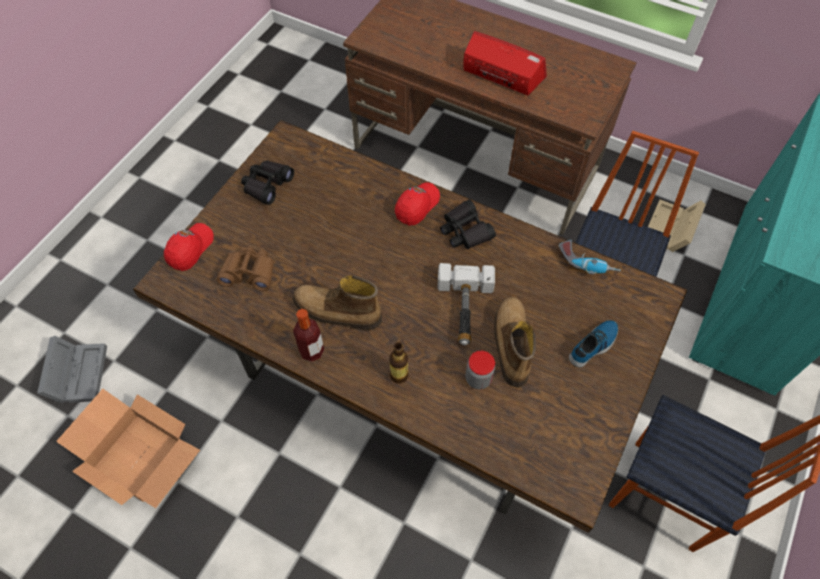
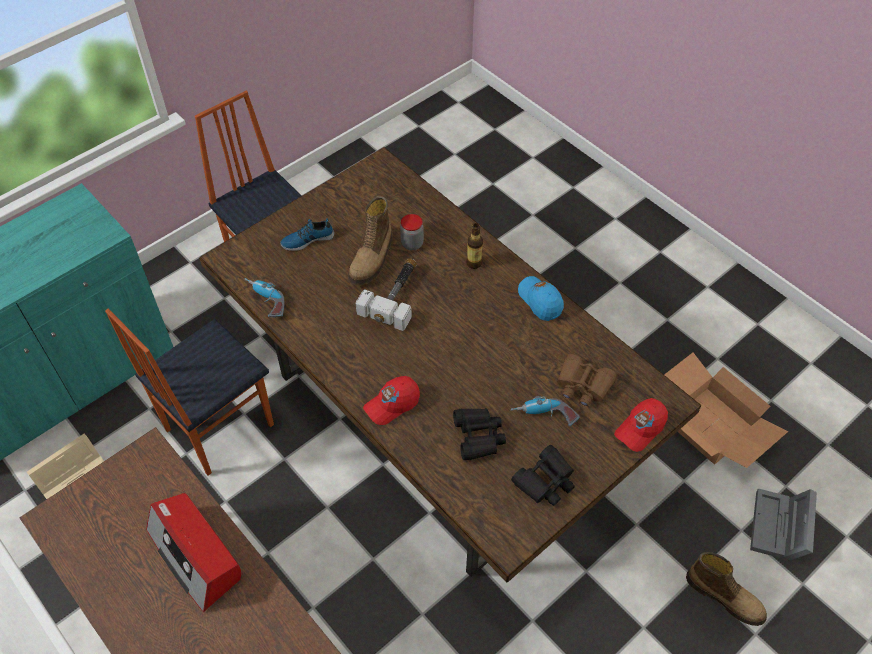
camera: 160 degrees left, 5 degrees down
(280, 234) = (544, 416): none -> power drill
(312, 351) = (540, 301): bottle -> blue cap
(337, 312) = (509, 325): boot -> boot (725, 596)
(465, 231) = (357, 363): black binoculars -> black binoculars (478, 436)

